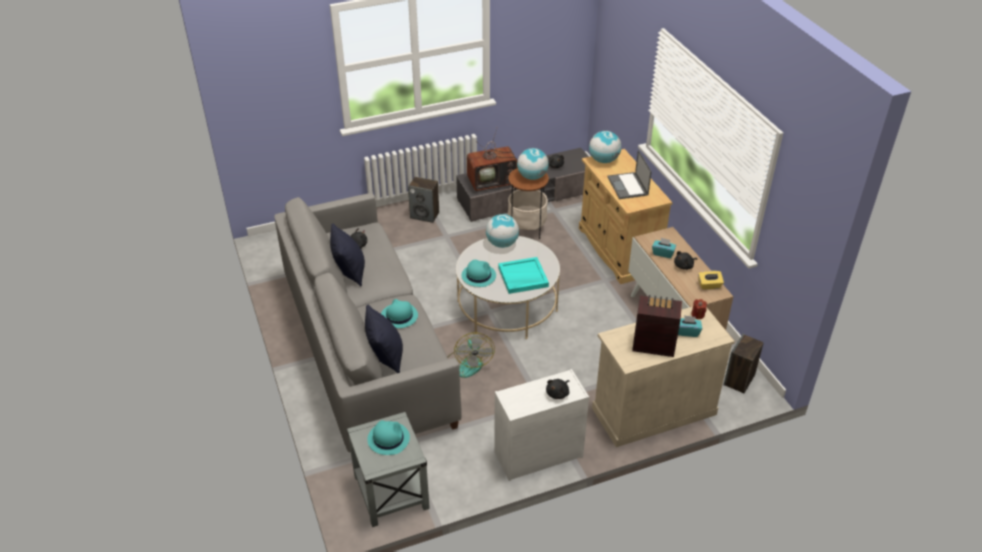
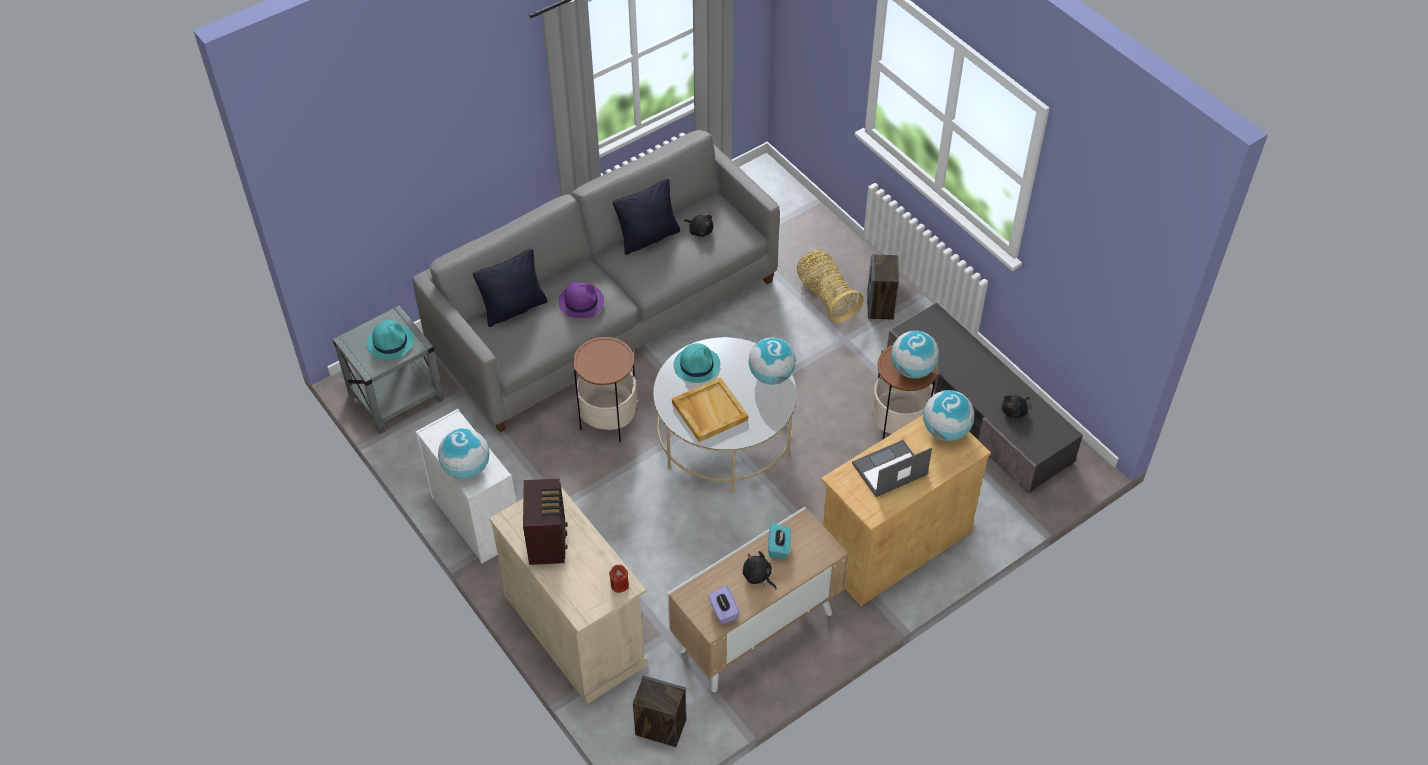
camera: 75 degrees right, 10 degrees up
(399, 316) = (581, 301): turquoise hat -> purple hat
(404, 236) = (826, 296): none -> basket
(469, 362) = (608, 419): fan -> side table
(493, 181) = (939, 346): television -> none
(522, 277) = (709, 411): turquoise tray -> beige tray
(558, 393) = (467, 468): black plush toy -> globe
(687, 332) = (582, 575): turquoise tissue box -> none
(709, 285) = (723, 611): yellow tissue box -> purple tissue box

